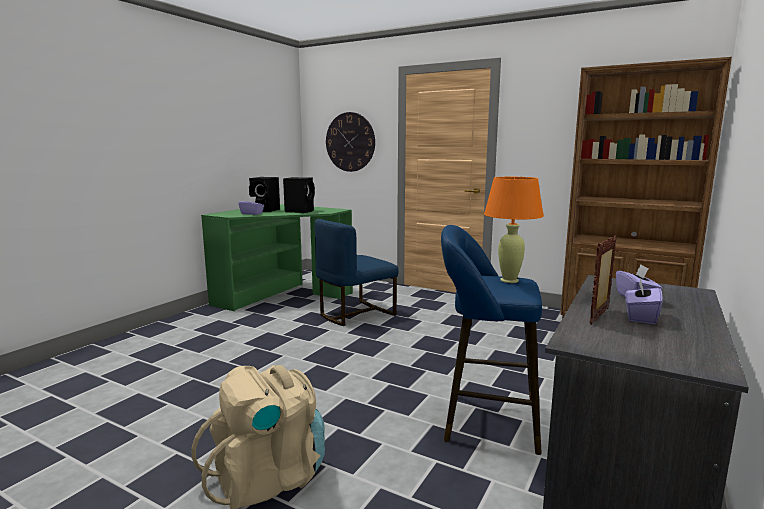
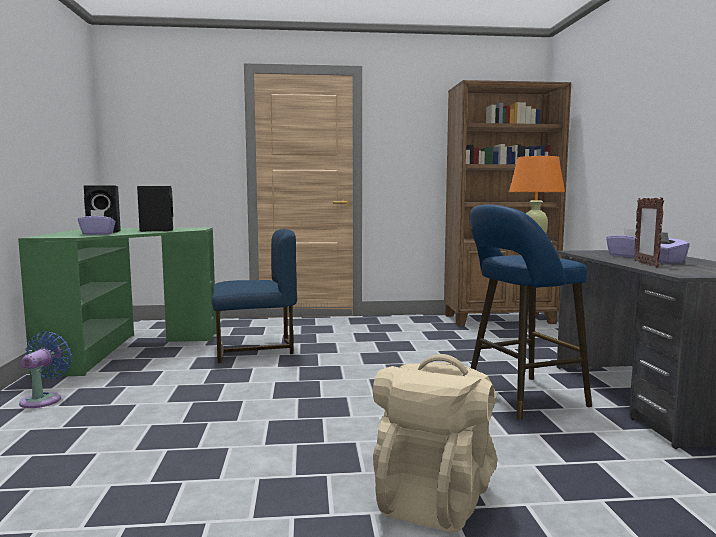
camera: 35 degrees left, 5 degrees down
(193, 323) = (43, 399): none -> blue fan
(350, 142) = (177, 149): wall clock -> none
(355, 314) = (255, 350): blue chair -> blue chair turned 120 degrees counterclockwise

